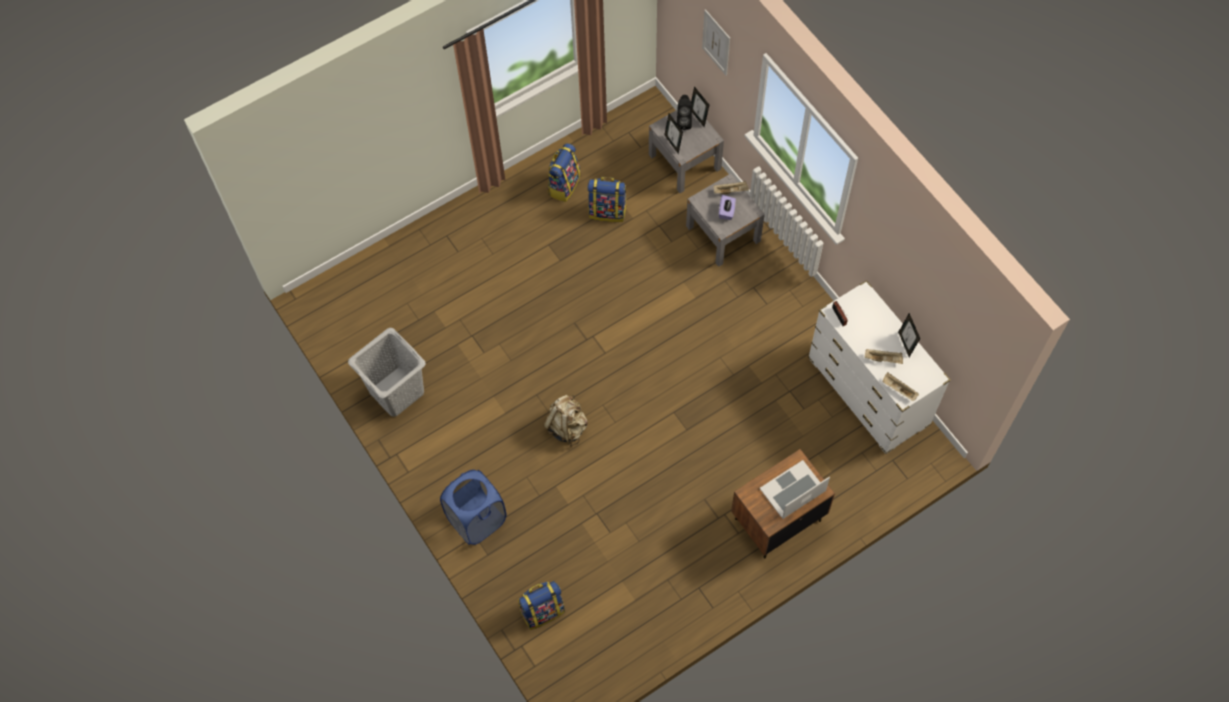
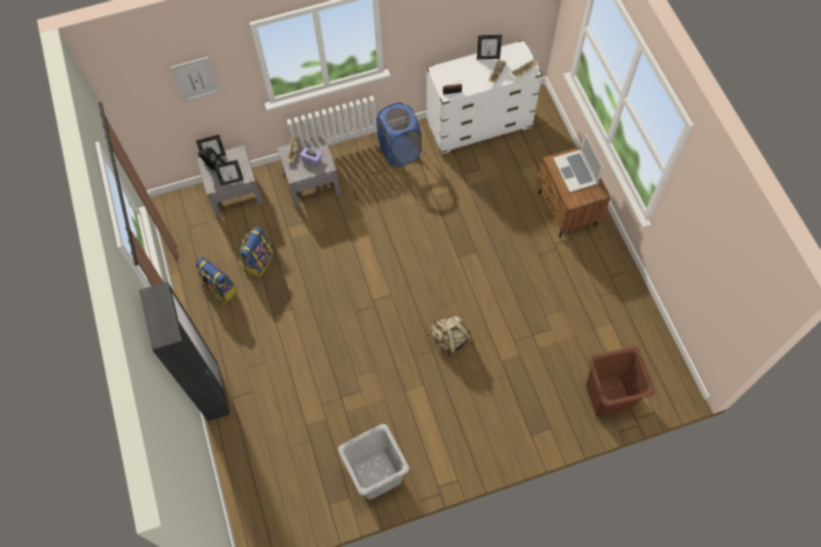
camera: 75 degrees left, 0 degrees up
(448, 216) = (213, 392): none -> black wardrobe
(477, 520) = (517, 430): blue laundry basket -> blue laundry basket (399, 151)
(542, 610) = (608, 395): backpack -> brown laundry basket

